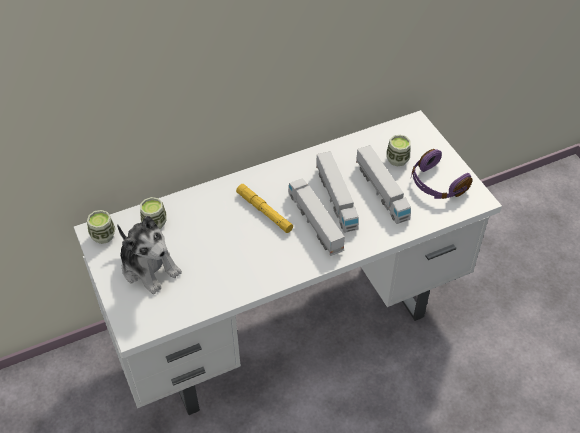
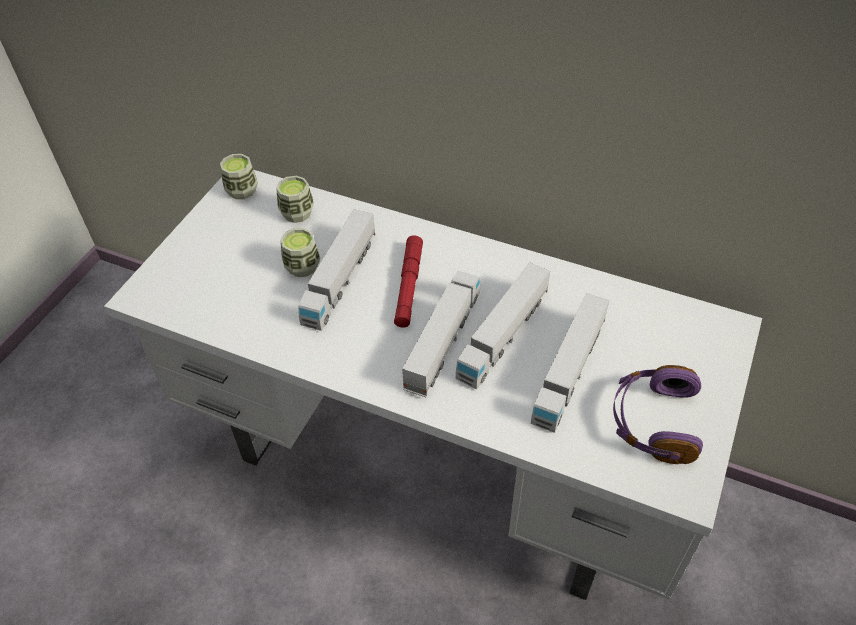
camera: 50 degrees right, 0 degrees up
(149, 267) = (233, 250): plush toy -> none
(228, 235) = (340, 280): none -> toy truck
(264, 211) = (409, 285): yellow flashlight -> red flashlight
(397, 159) = (643, 351): cup -> cup (302, 266)

